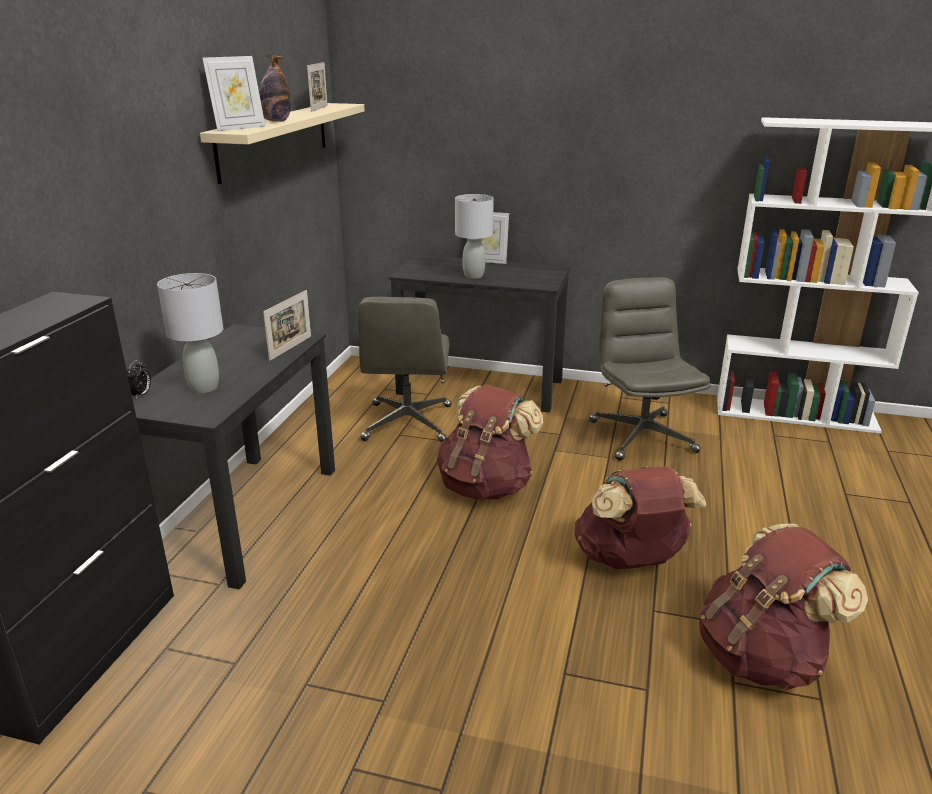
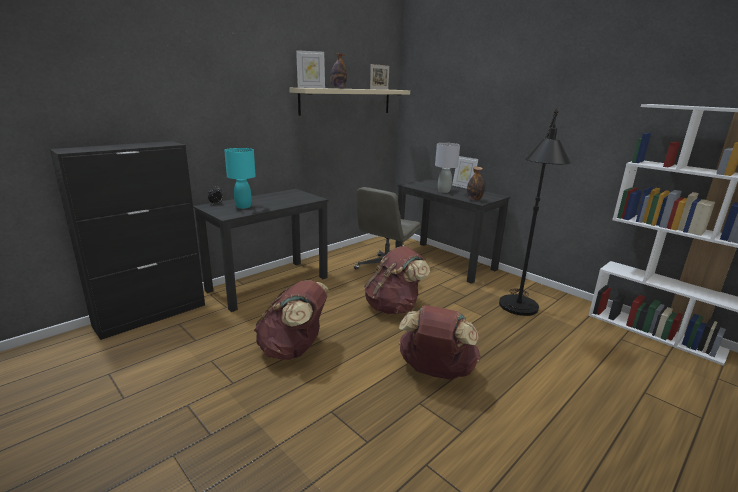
camera: 30 degrees right, 5 degrees down
(204, 387) = (243, 206): grey table lamp -> turquoise table lamp
(290, 348) = (303, 201): picture frame -> none
(534, 282) = (474, 199): none -> bottle
(641, 436) = (518, 311): grey office chair -> black floor lamp
(762, 657) = (463, 460): brown backpack -> brown backpack (293, 350)

